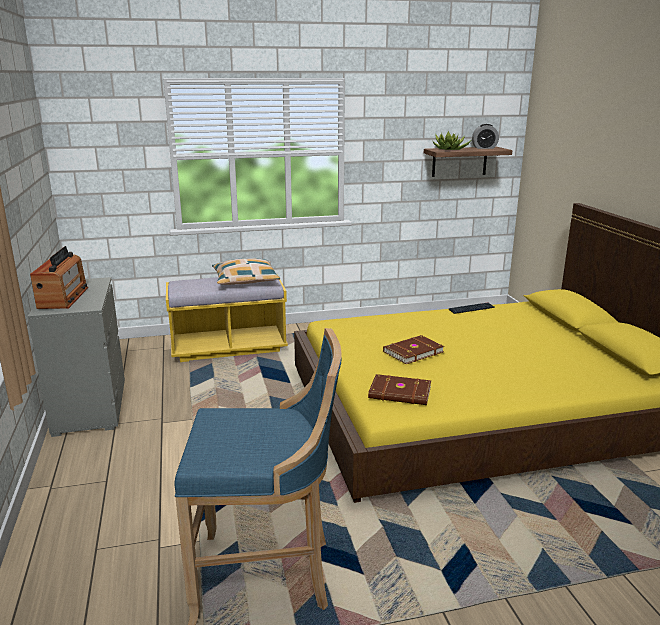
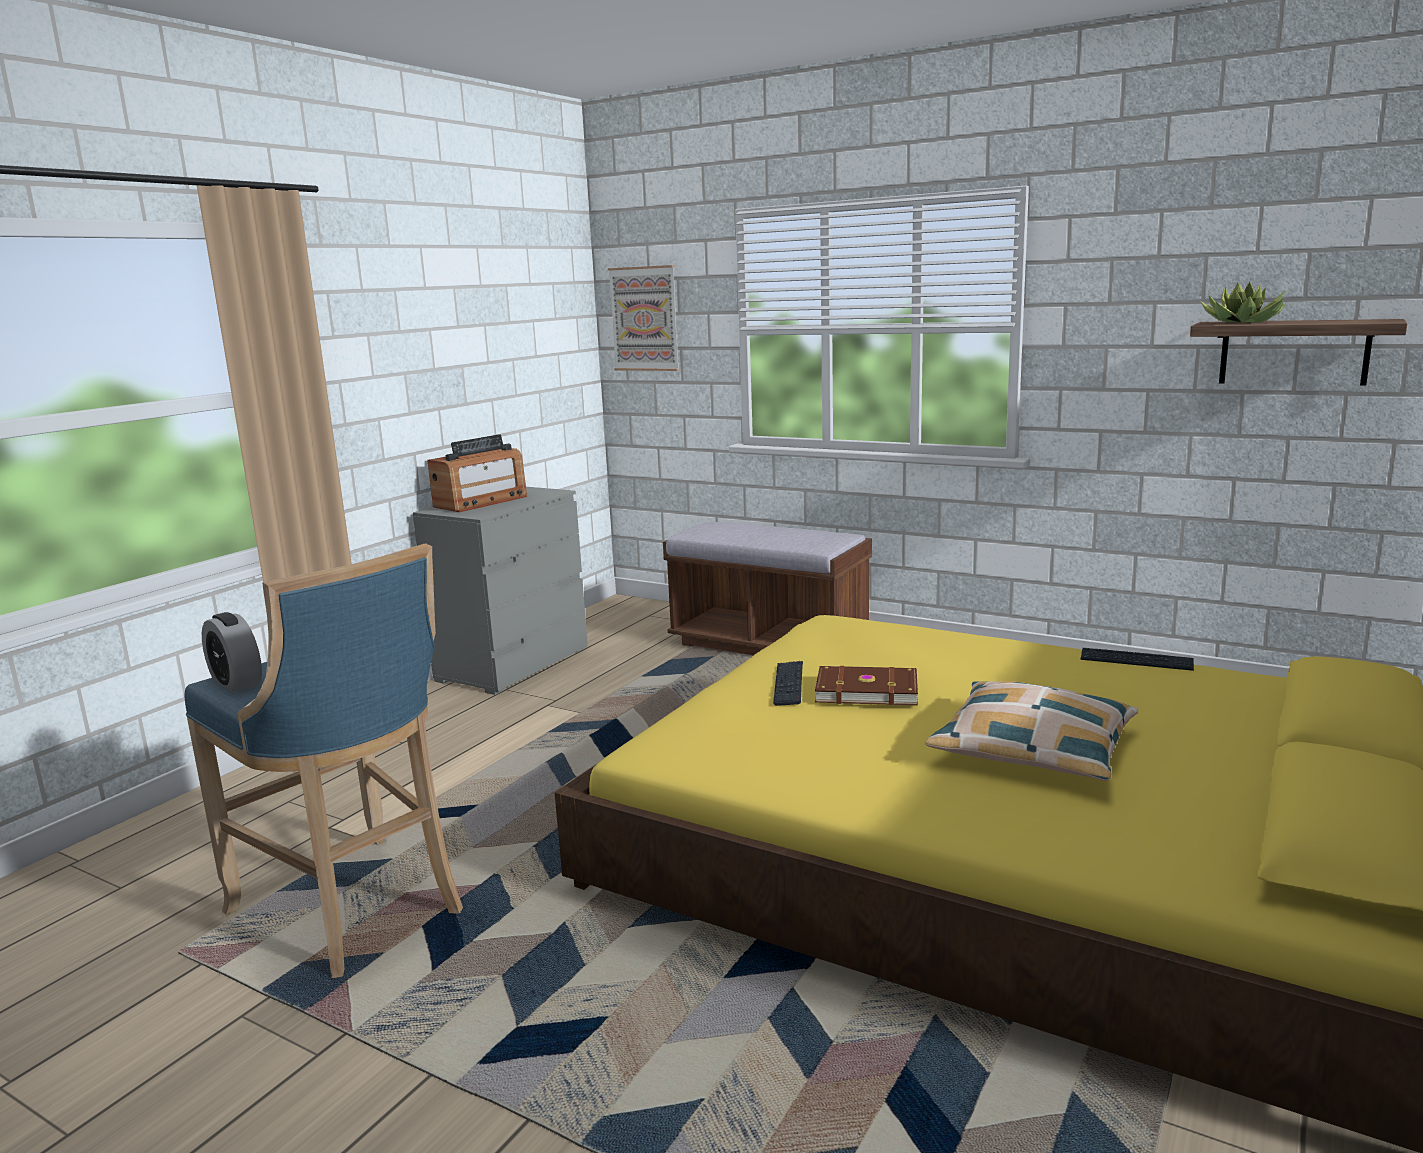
camera: 45 degrees right, 5 degrees down
(91, 150) = (645, 319): none -> picture
(228, 348) = (769, 644): yellow bench -> brown bench
(245, 280) = (798, 535): pillow -> pillow (1032, 748)
(376, 360) = (788, 684): none -> keyboard
(400, 393) = (720, 735): brown book -> none
(484, 148) = (1348, 320): alarm clock -> alarm clock (236, 682)

